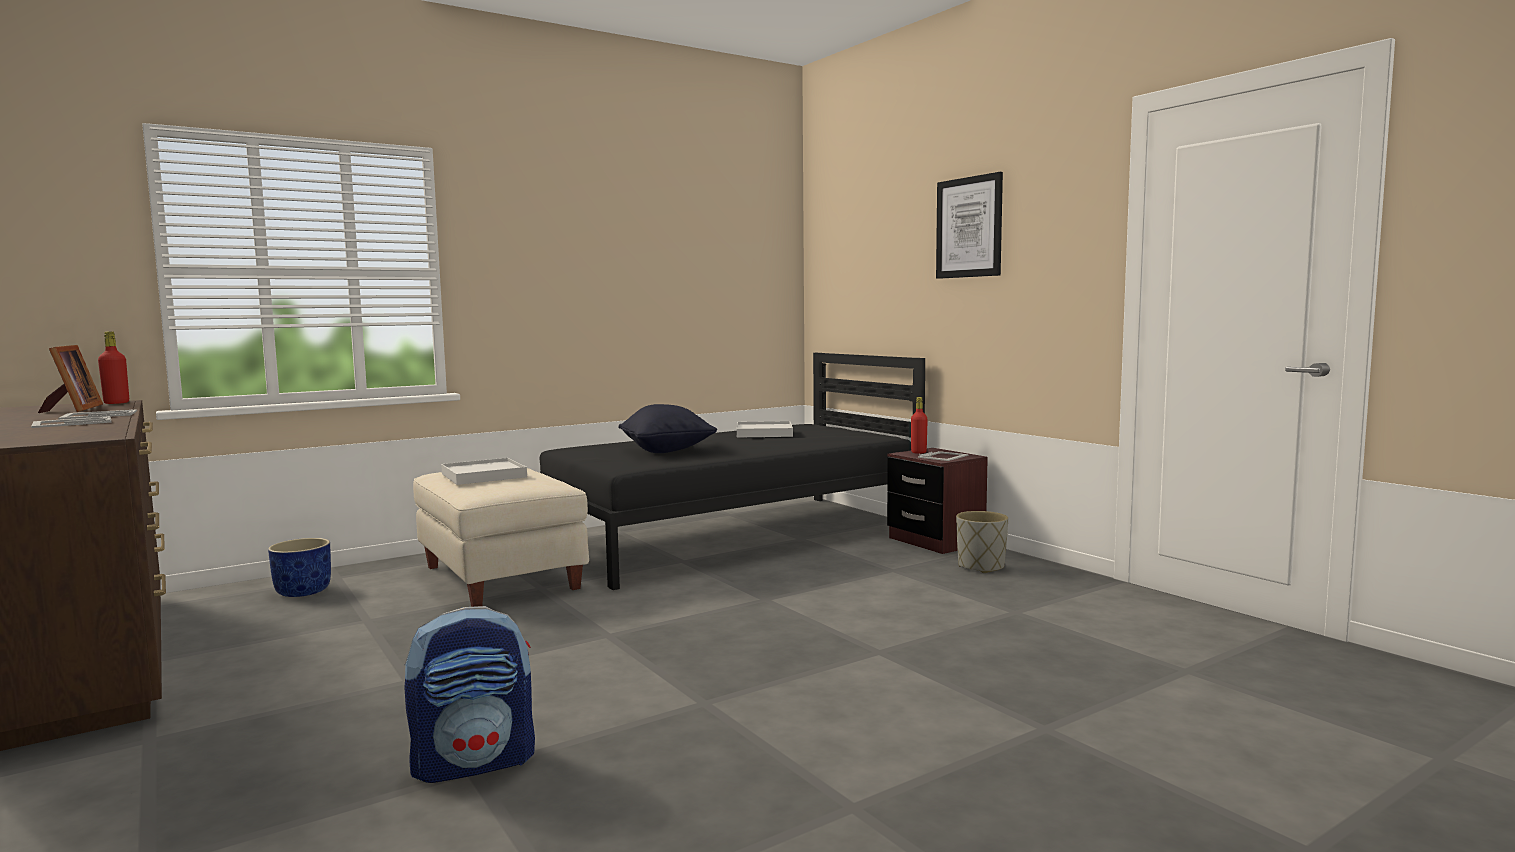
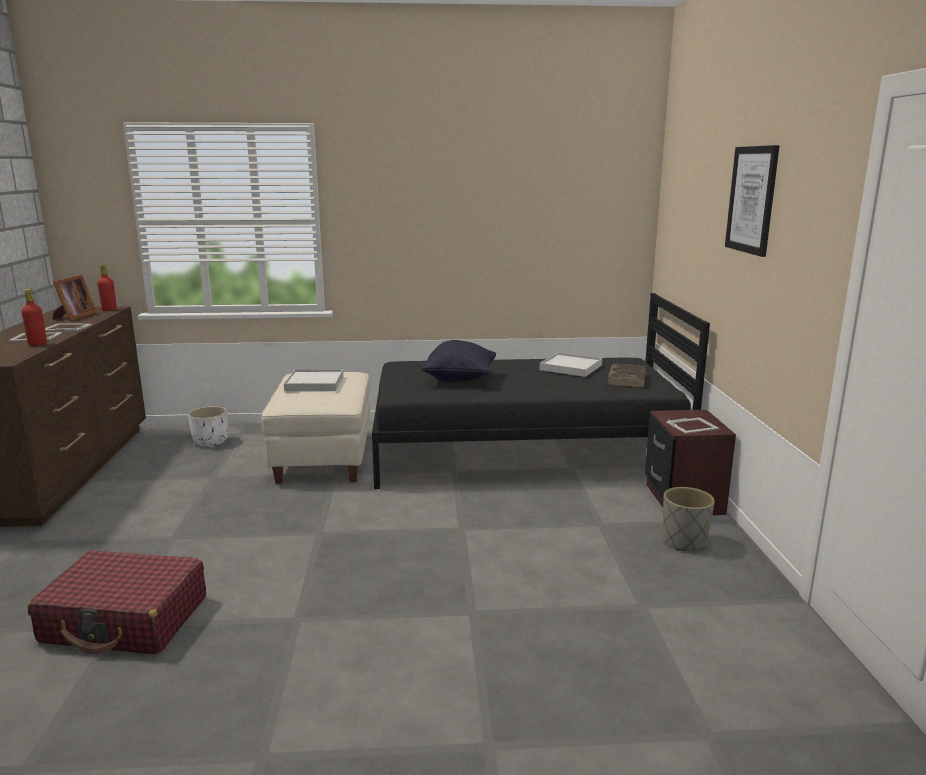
camera: 30 degrees right, 10 degrees up
(303, 591) = (211, 442): blue planter -> white planter
(475, 763) = (126, 620): backpack -> red suitcase
(835, 432) = (626, 378): none -> brown book
(918, 452) = (679, 415): red bottle -> red bottle (37, 344)

